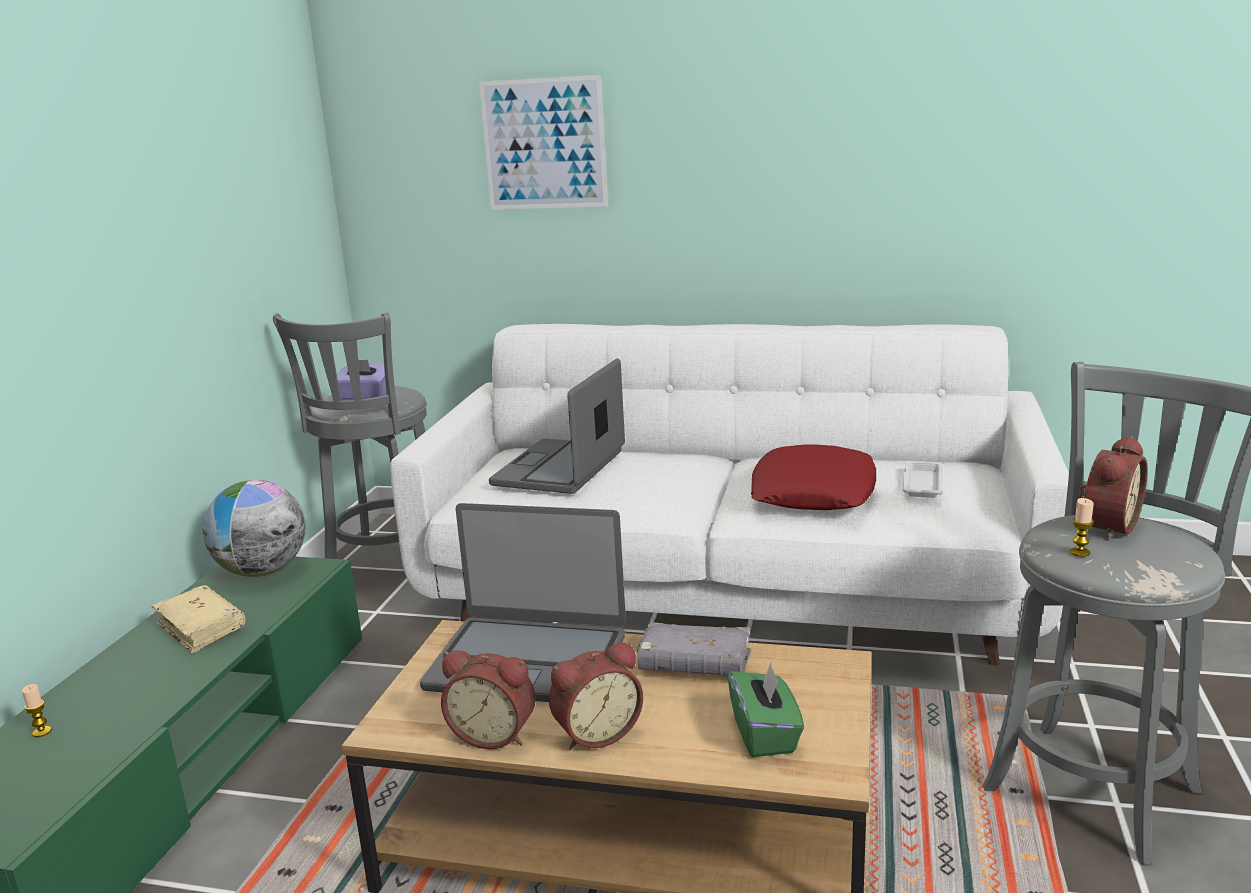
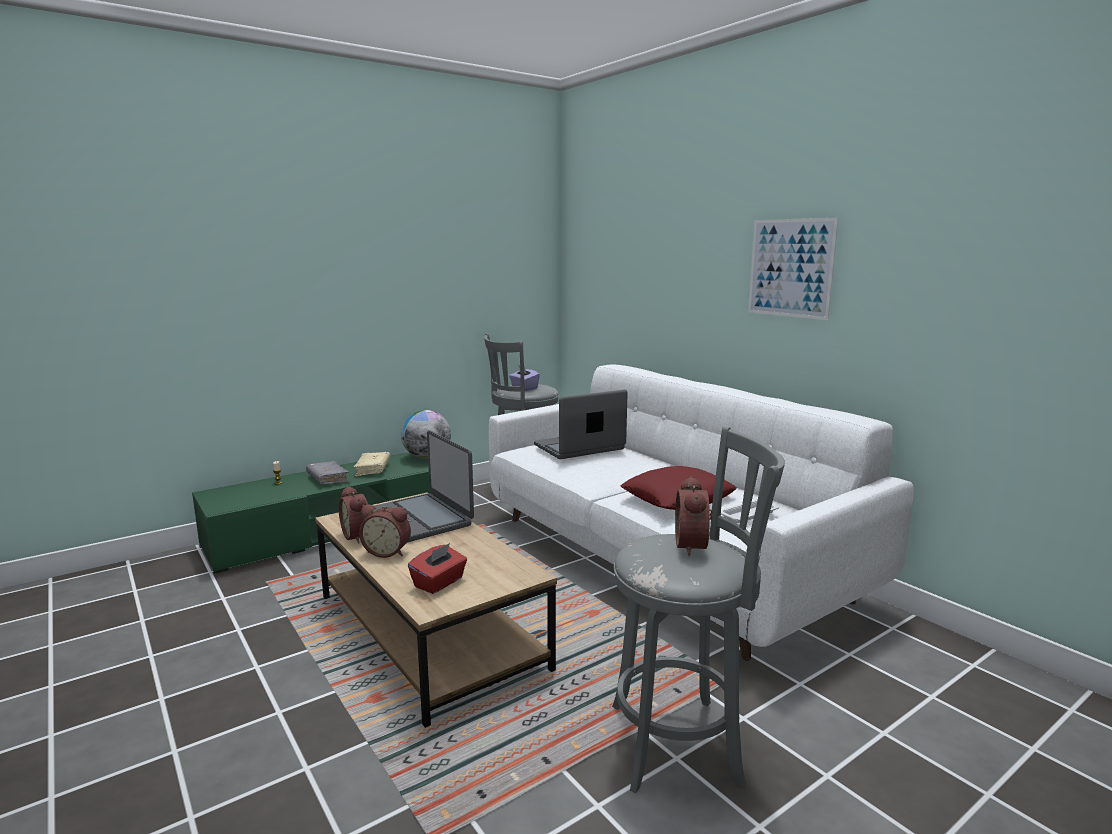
camera: 40 degrees right, 5 degrees down
(544, 144) = (646, 257): picture -> picture (790, 268)
(694, 664) = (473, 547): grey book -> grey book (328, 479)
(765, 734) = (439, 583): green tissue box -> red tissue box
(1079, 552) = (641, 549): candle -> none
(1105, 526) = (694, 546): alarm clock -> alarm clock turned 105 degrees clockwise

